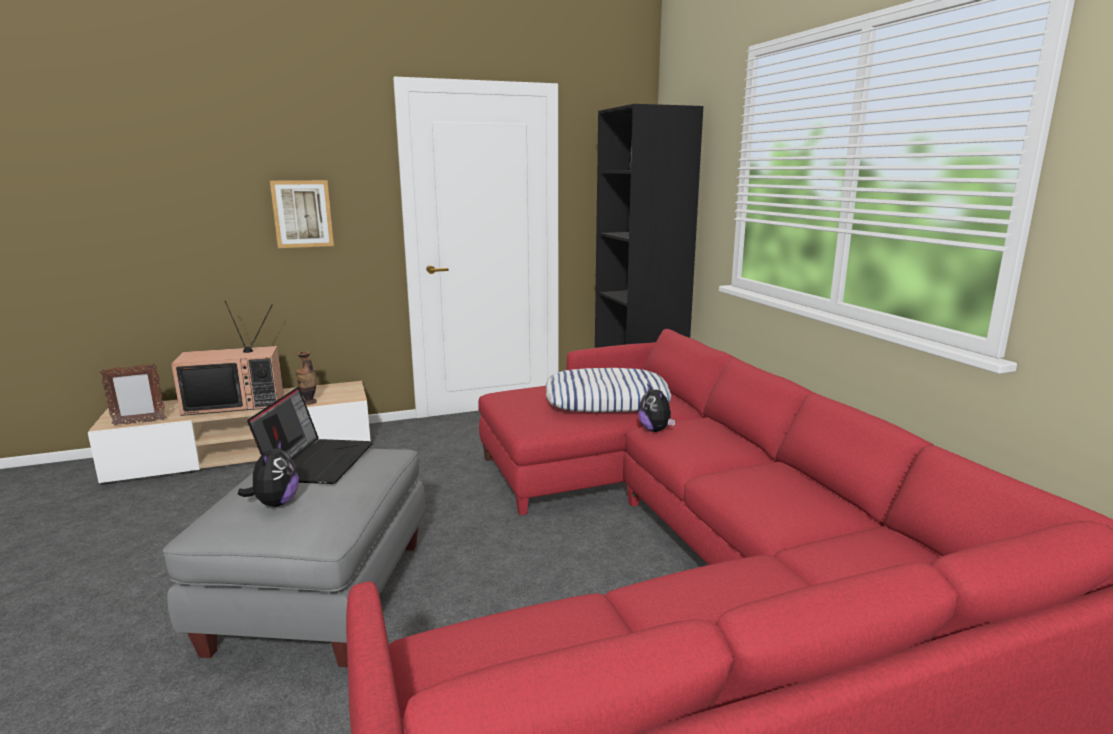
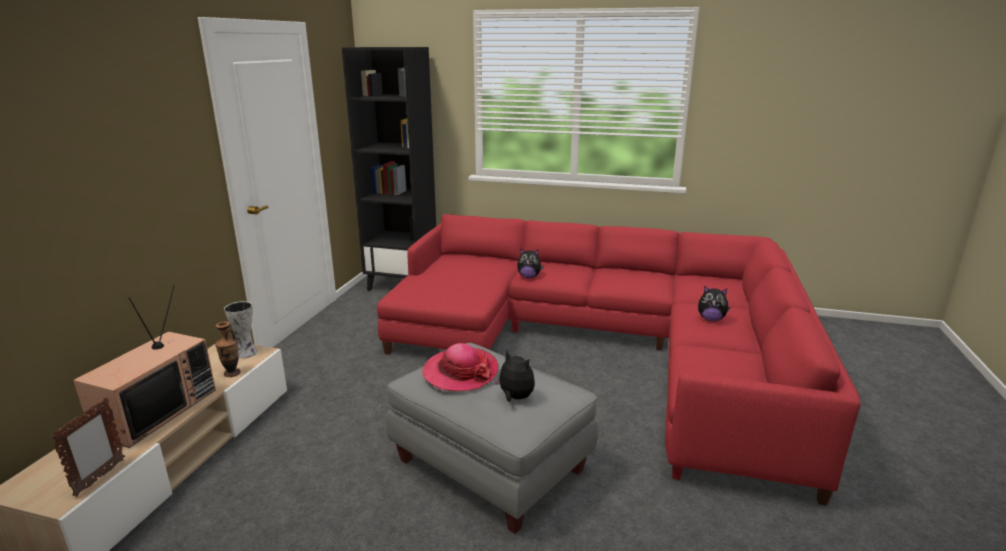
camera: 55 degrees left, 5 degrees up
(302, 214) = (146, 177): picture -> none
(317, 461) = (460, 372): laptop -> hat
(346, 395) = (246, 353): none -> vase
(607, 400) = (468, 272): pillow -> none
(729, 597) = (711, 319): none -> plush toy

